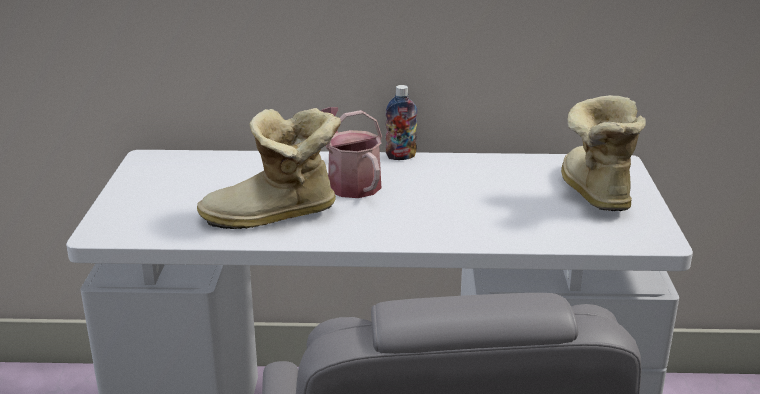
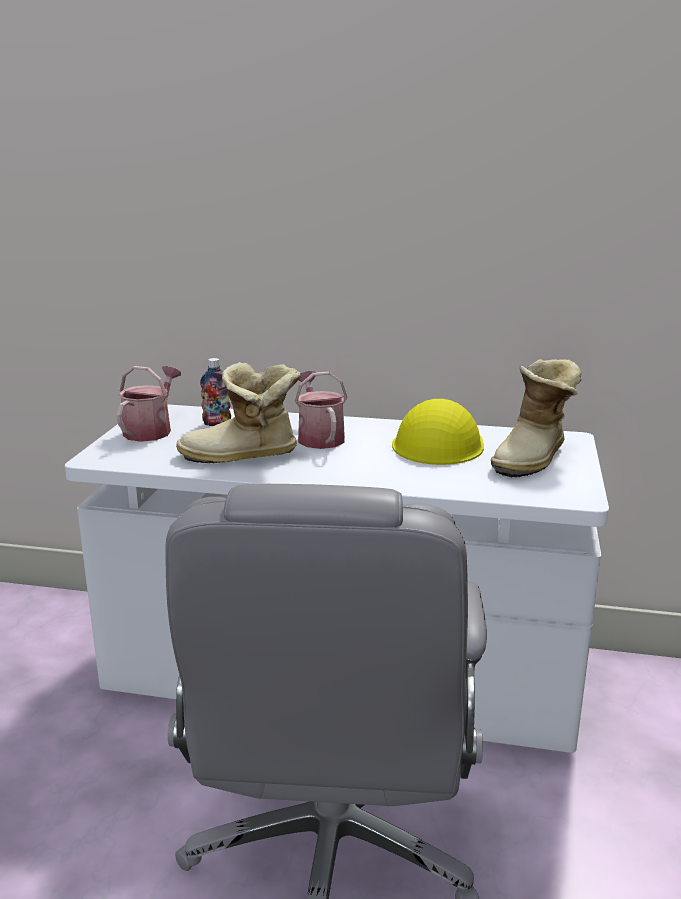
camera: 10 degrees right, 5 degrees down
(152, 188) = (151, 430): none -> watering can
(401, 156) = (372, 421): bottle -> bottle (217, 423)
(484, 182) = (438, 444): none -> yellow hard hat
(592, 193) = (534, 458): boot -> boot turned 150 degrees counterclockwise

